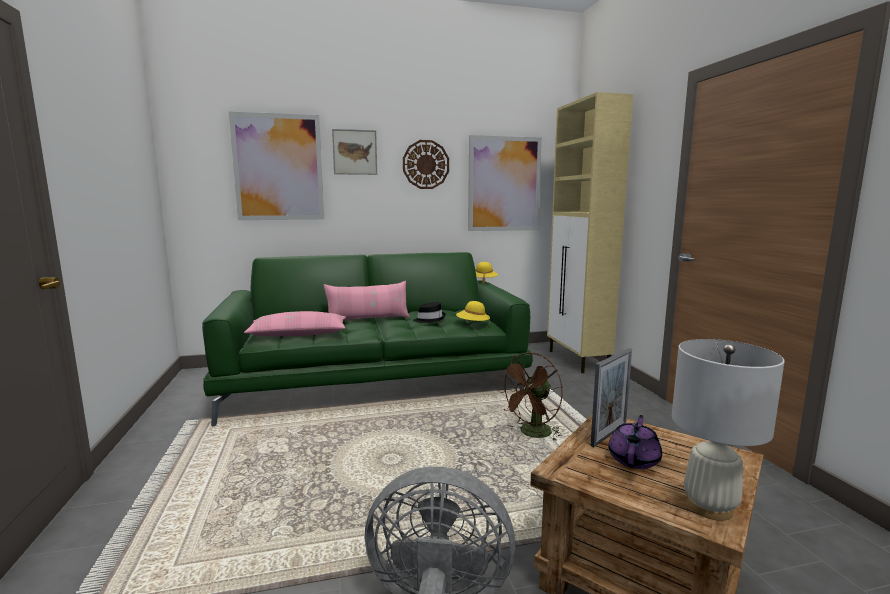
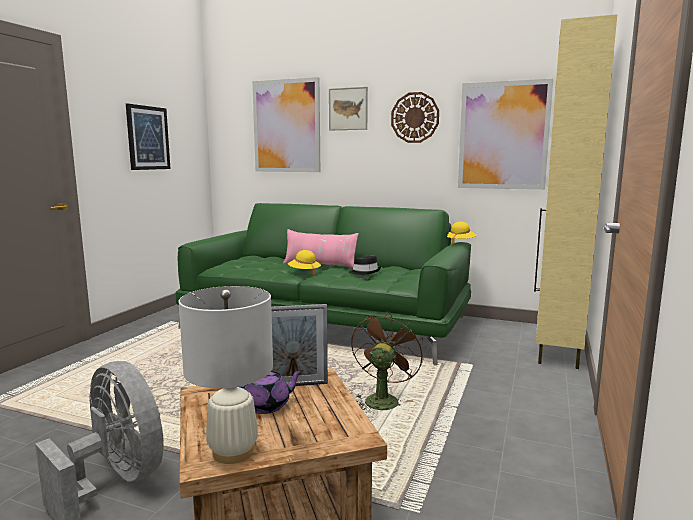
camera: 35 degrees right, 0 degrees up
(114, 177) = (148, 138): none -> picture
(298, 335) = (246, 268): pink pillow -> none
(472, 324) = (393, 282): yellow hat -> yellow hat (304, 272)
(532, 434) = (382, 399): brown fan -> brown fan turned 120 degrees clockwise

